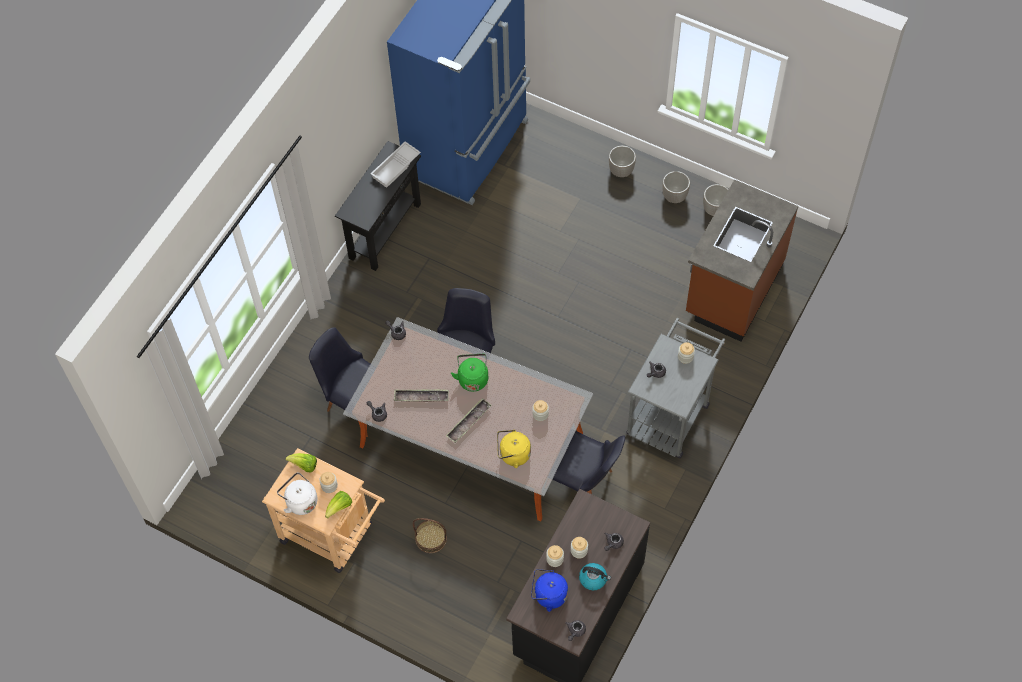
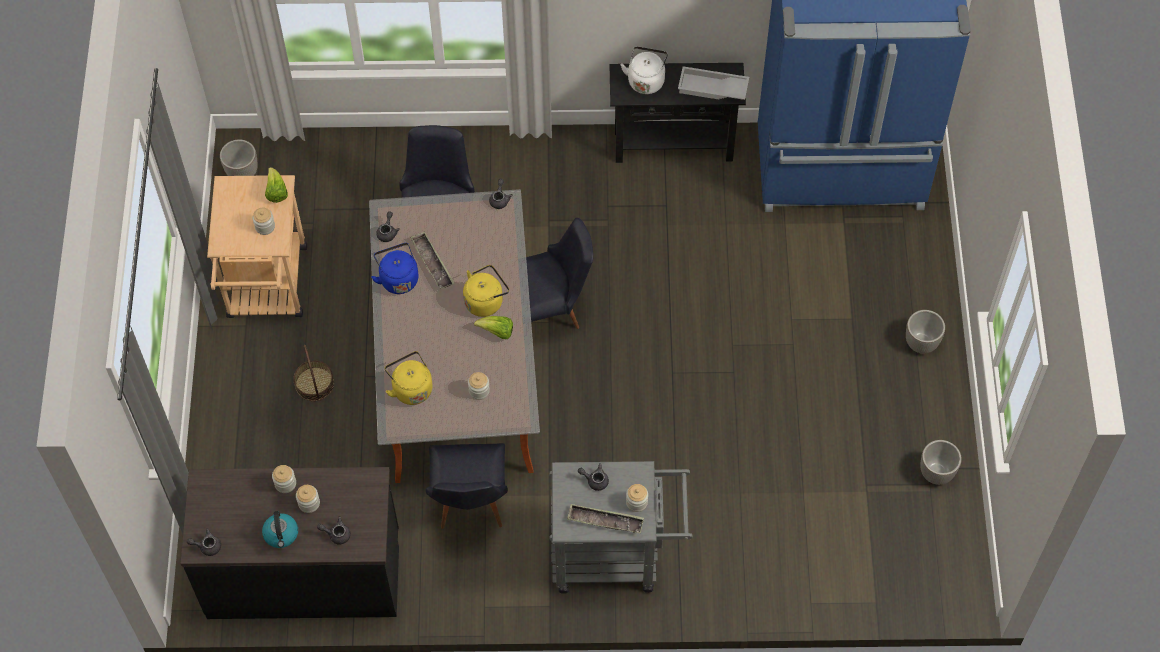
camera: 60 degrees right, 0 degrees up
(300, 501) = (232, 209): white kettle -> white kettle (646, 80)
(339, 507) = (244, 249): lettuce -> lettuce (497, 332)
(468, 422) = (427, 324): tray -> tray (605, 521)
(472, 378) = (485, 301): green kettle -> yellow kettle
(548, 595) = (237, 498): blue kettle -> blue kettle (398, 278)
(674, 196) = (925, 418): planter -> planter (243, 173)
(732, 289) = (832, 545): brown counter -> none

